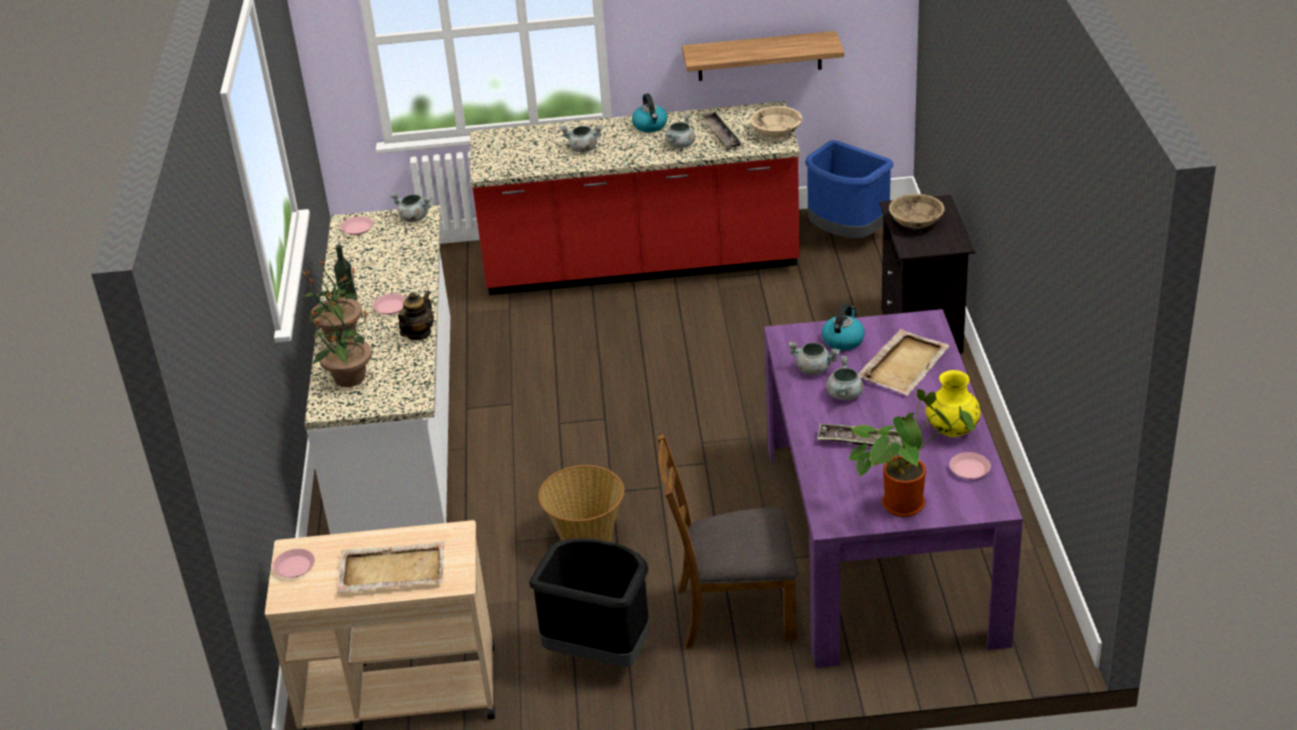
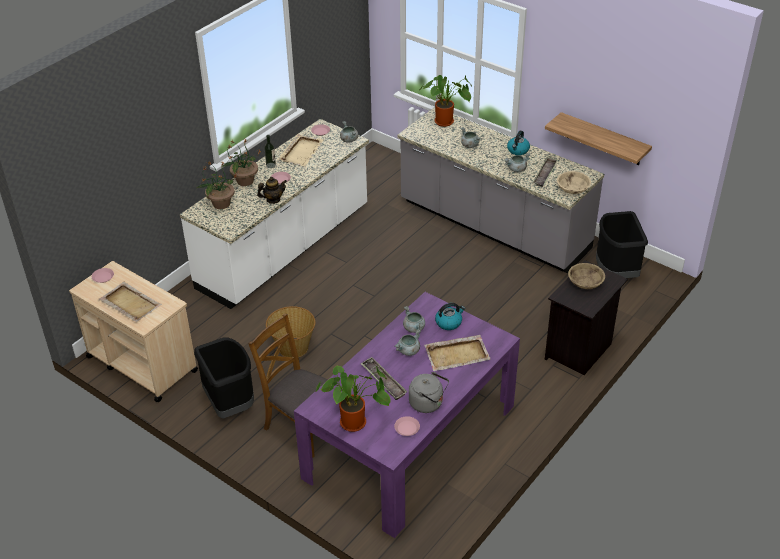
camera: 40 degrees right, 5 degrees up
(368, 263) = (301, 151): none -> beige tray
(513, 138) = (446, 122): none -> potted plant
(641, 264) = (493, 226): red counter -> grey counter
(847, 235) = (615, 272): blue trash can -> black trash can
(952, 431) = (428, 403): yellow vase -> grey kettle

